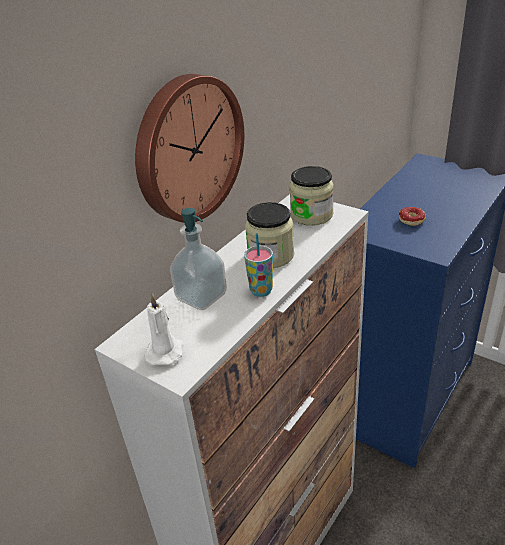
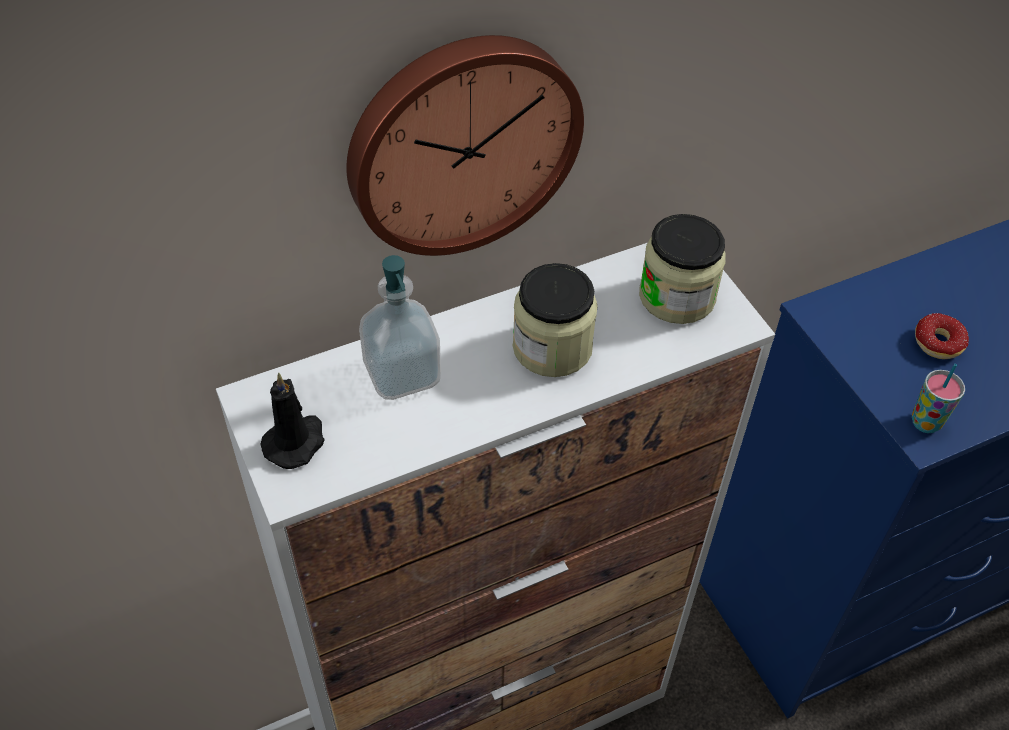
camera: 25 degrees right, 15 degrees up
(165, 351) = (296, 441): white candle -> black candle
(261, 291) = (489, 407): cup -> cup (925, 423)

